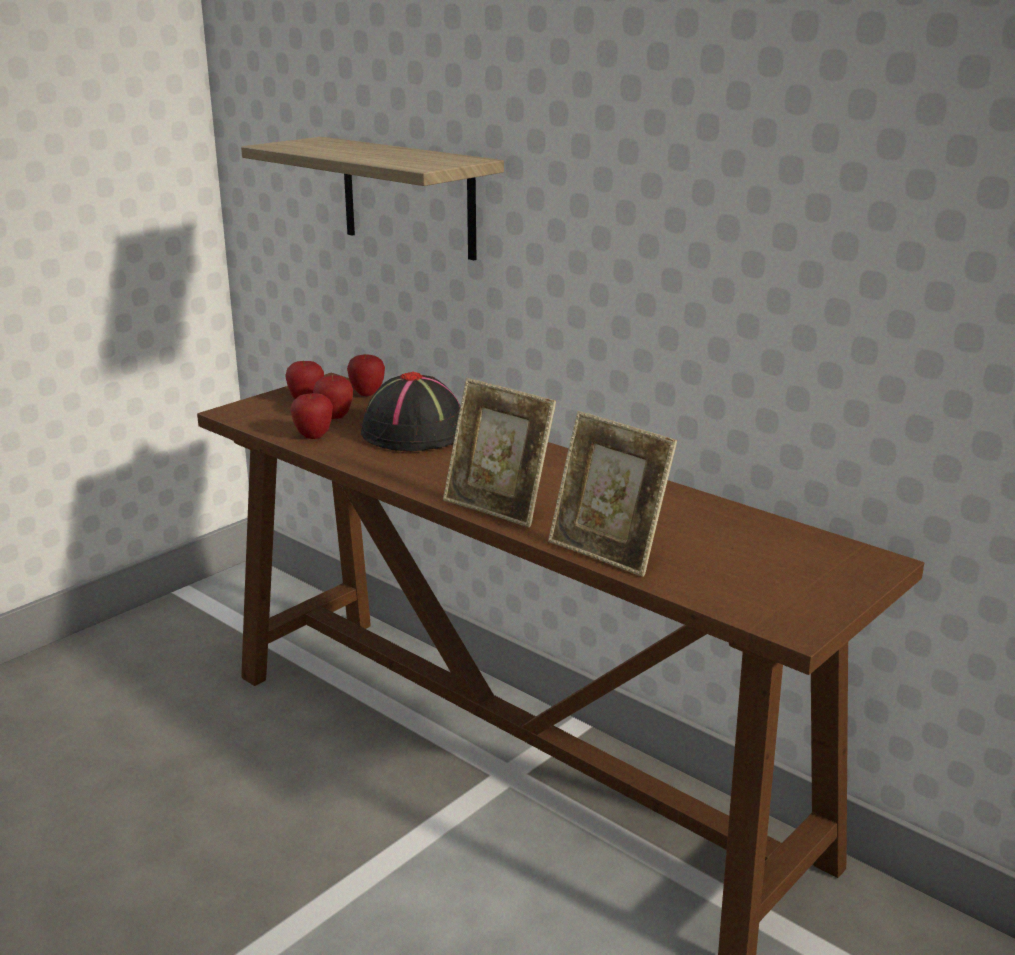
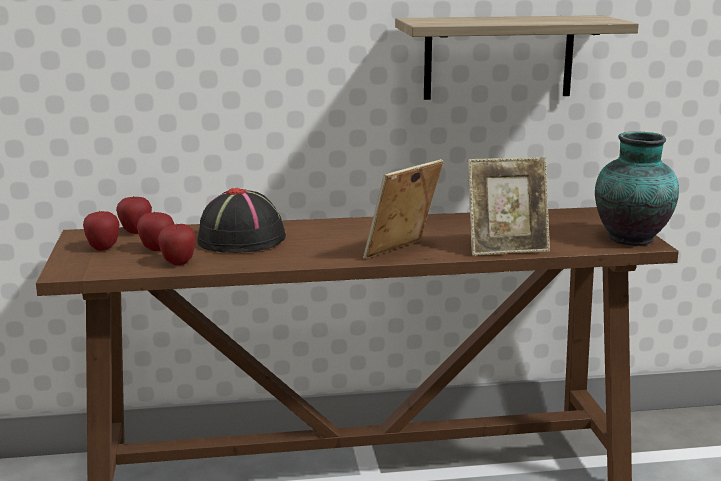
camera: 50 degrees left, 5 degrees down
(408, 197) = (155, 51): shelf -> shelf (498, 57)
(498, 507) = (402, 253): picture frame -> picture frame turned 150 degrees clockwise
(793, 613) = (632, 239): none -> vase

